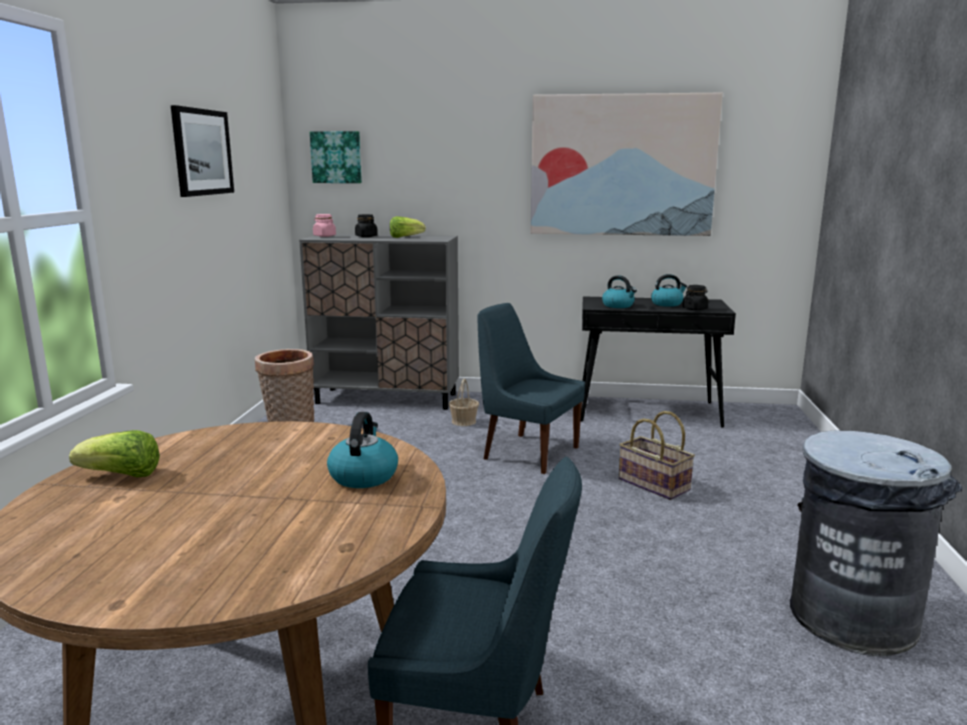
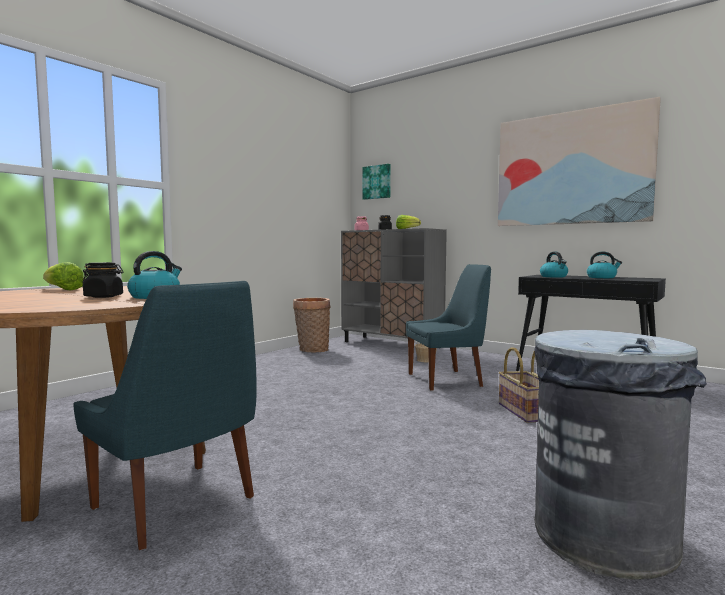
camera: 30 degrees right, 10 degrees down
(202, 152) = (269, 168): picture -> none
(527, 452) = (447, 380): blue chair -> blue chair turned 105 degrees clockwise
(695, 309) = (622, 279): black jar -> black jar (104, 296)

